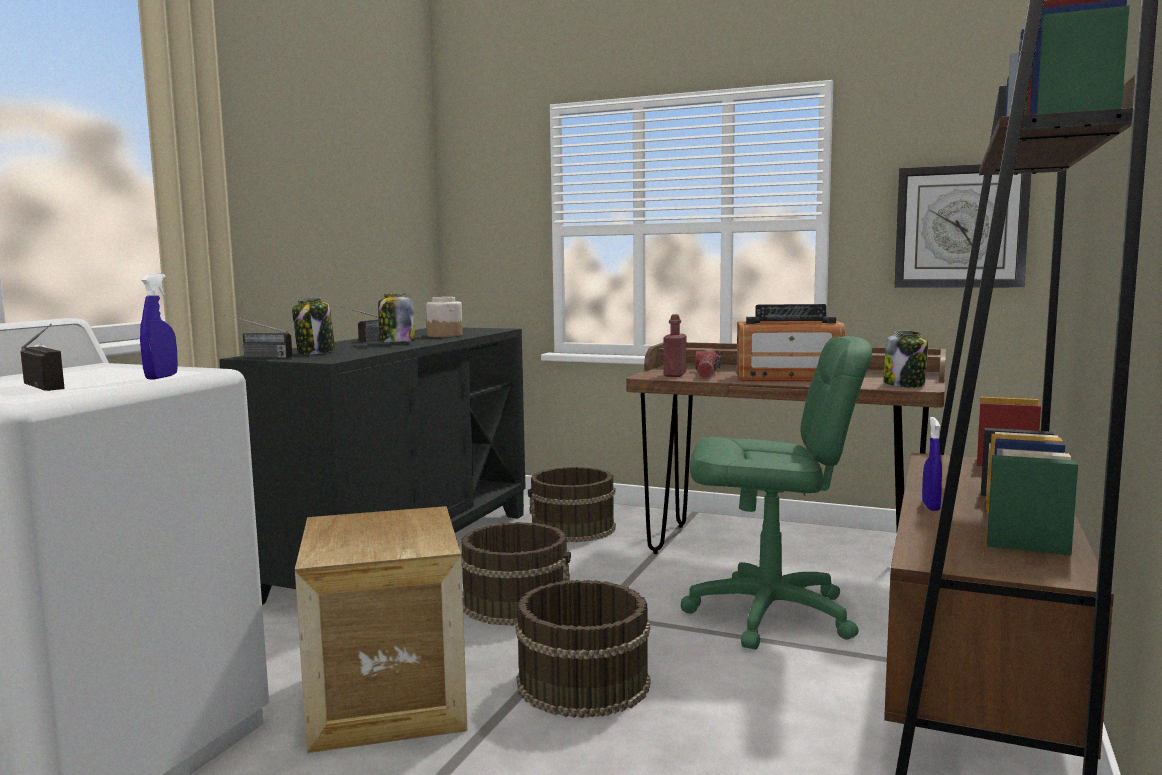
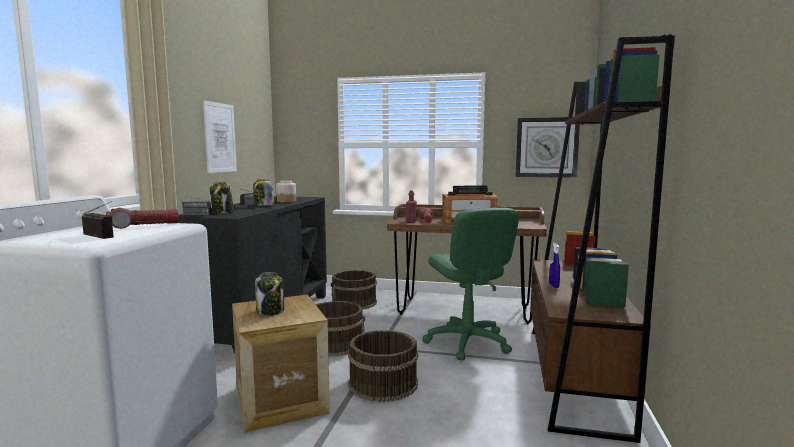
camera: 10 degrees left, 0 degrees up
(136, 372) = (144, 226): none -> flashlight
(161, 377) = (163, 229): blue spray bottle -> none
(329, 220) = (220, 137): none -> picture
(771, 614) = (467, 342): green office chair -> green office chair turned 75 degrees clockwise
(905, 385) = (526, 225): jar -> jar (270, 311)

